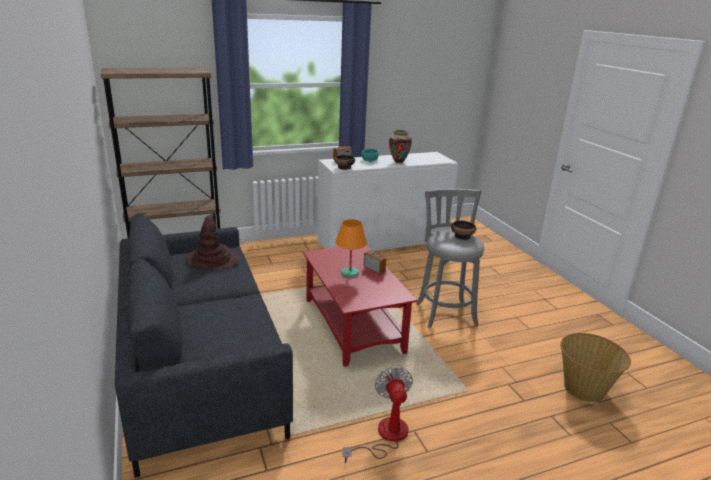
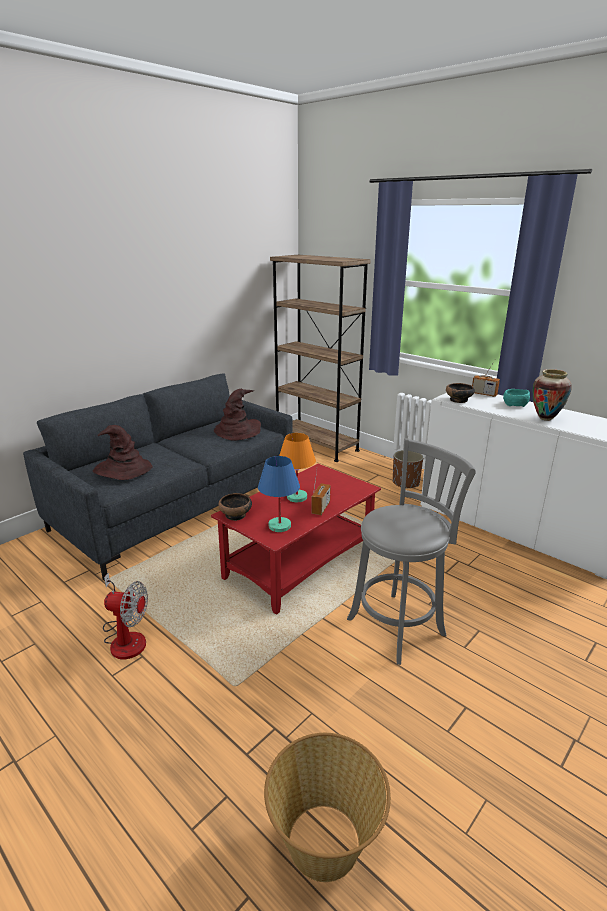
camera: 65 degrees right, 0 degrees up
(228, 333) = (122, 470): none -> brown hat
(292, 251) = (406, 483): none -> brown planter
(385, 436) = (125, 637): fan -> fan turned 45 degrees clockwise
(386, 290) = (279, 526): none -> blue table lamp
(462, 236) = (421, 524): bowl -> bowl (236, 515)

